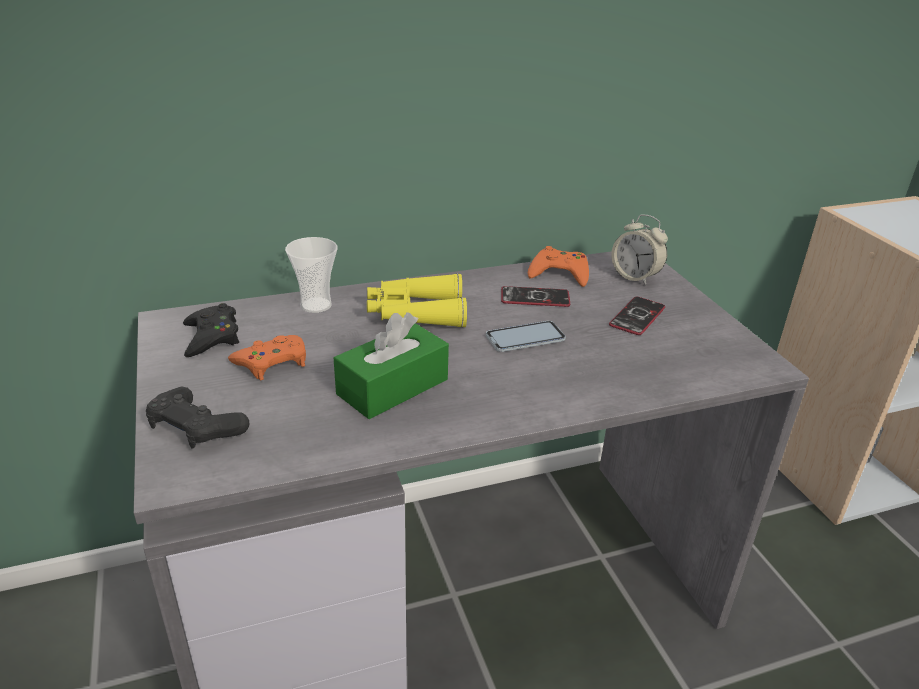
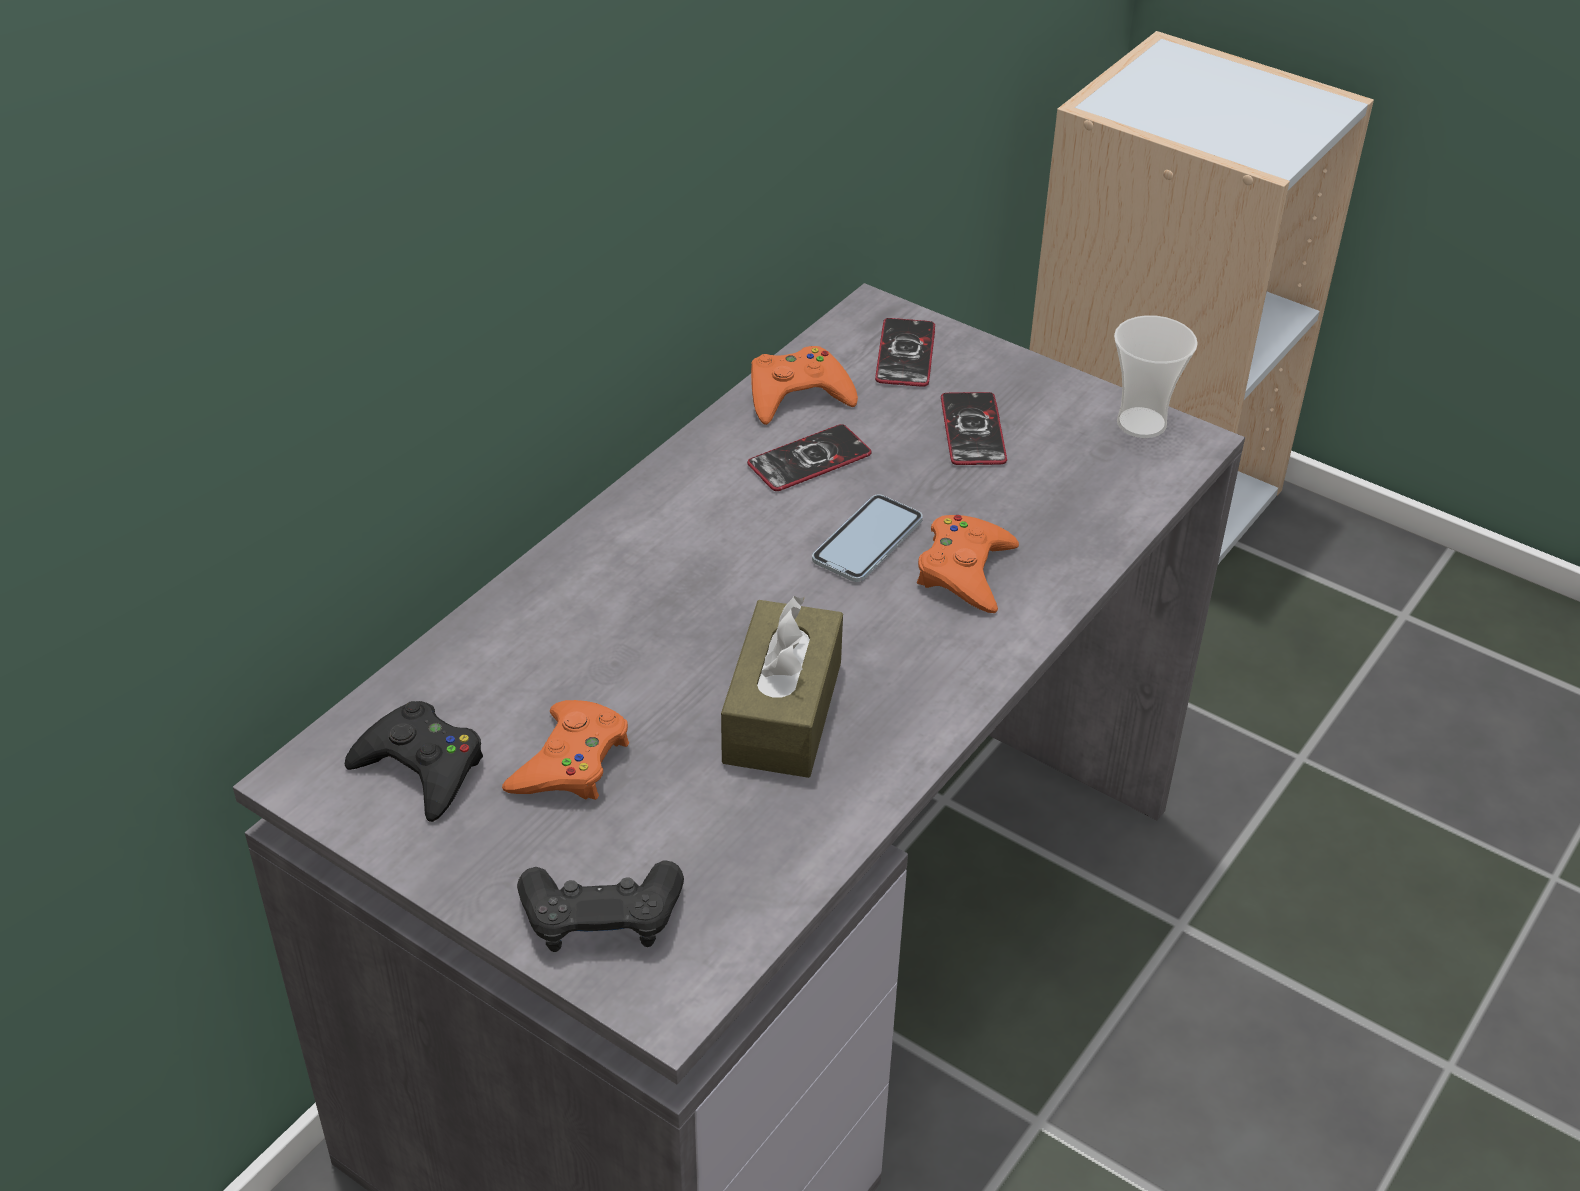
camera: 35 degrees left, 10 degrees up
(316, 305) = (509, 630): cup -> cup (1141, 423)
(392, 387) = (782, 712): green tissue box -> brown tissue box
(415, 313) = (673, 571): yellow binoculars -> none
(563, 370) = (965, 571): none -> orange game controller
(635, 277) = (905, 354): alarm clock -> phone

